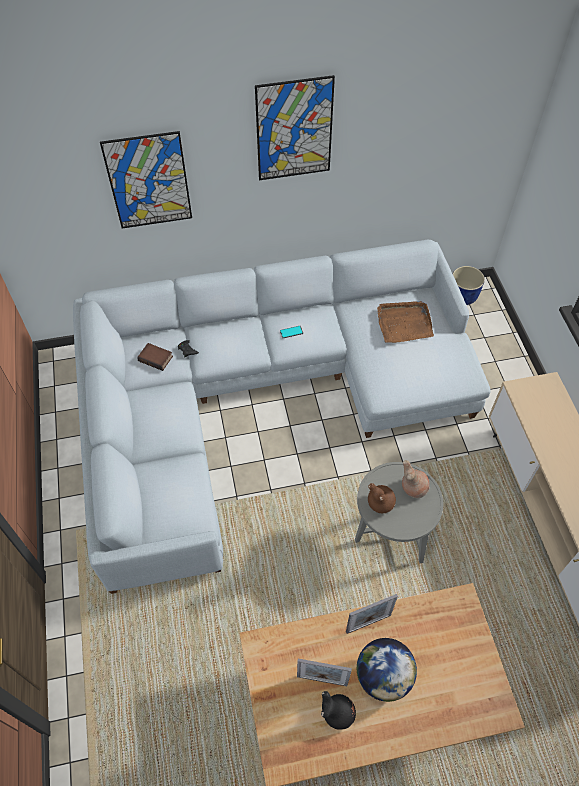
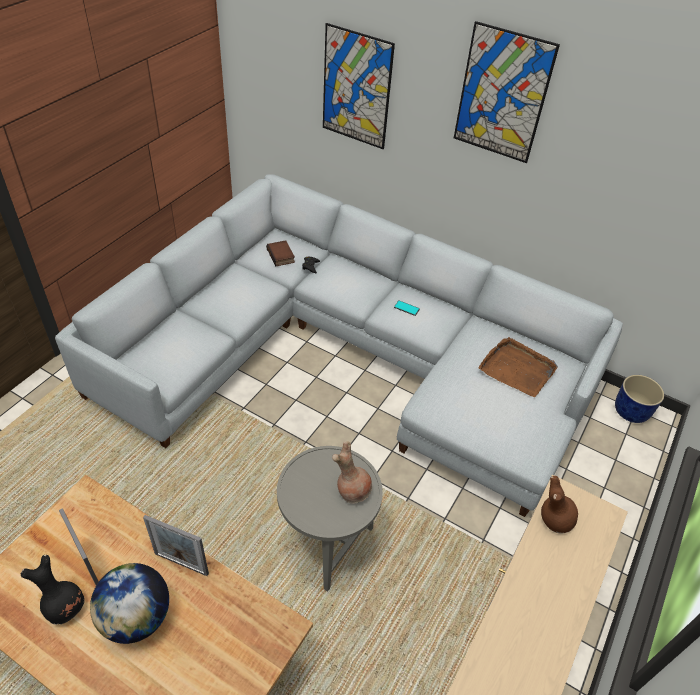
camera: 40 degrees right, 10 degrees down
(379, 504) = (306, 477): brown vase -> brown vase (553, 520)

